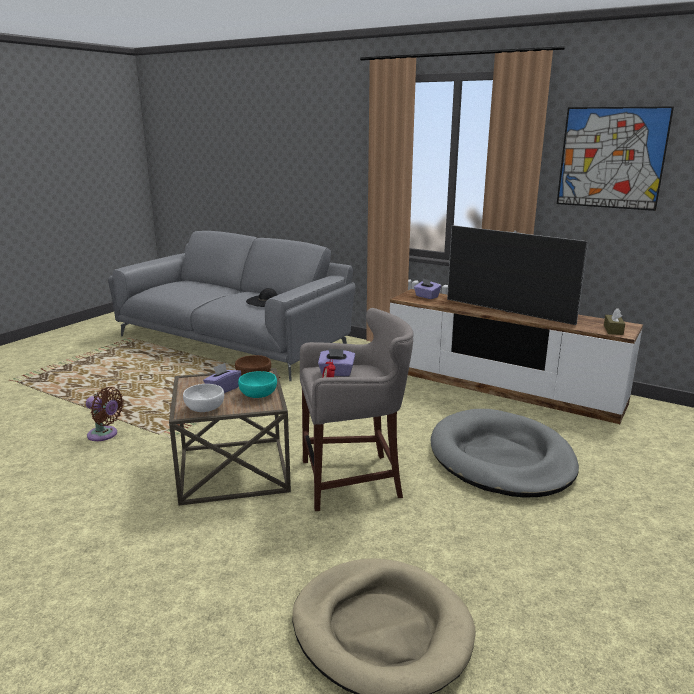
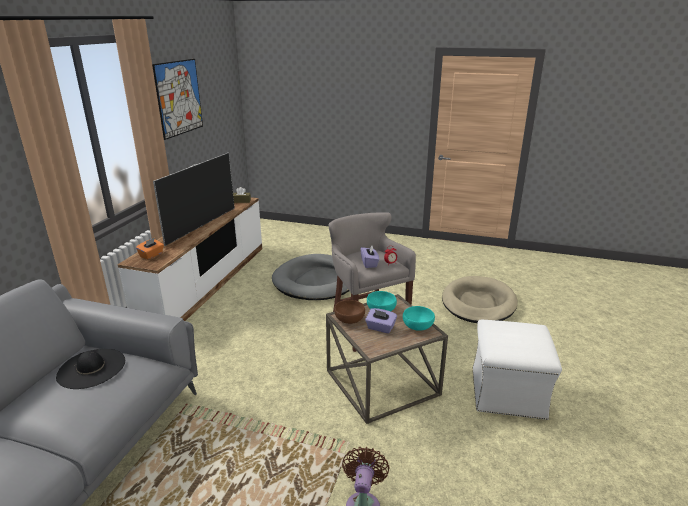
camera: 105 degrees left, 5 degrees up
(130, 563) = (508, 393): none -> white ottoman
(204, 408) = (418, 326): white bowl -> turquoise bowl
(426, 296) = (151, 255): purple tissue box -> orange tissue box

